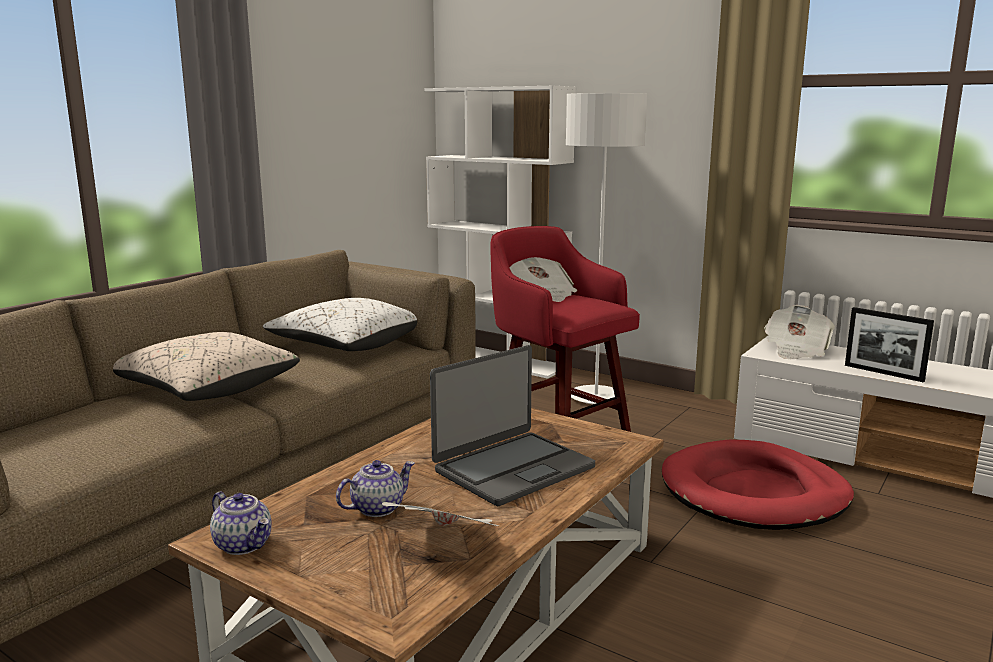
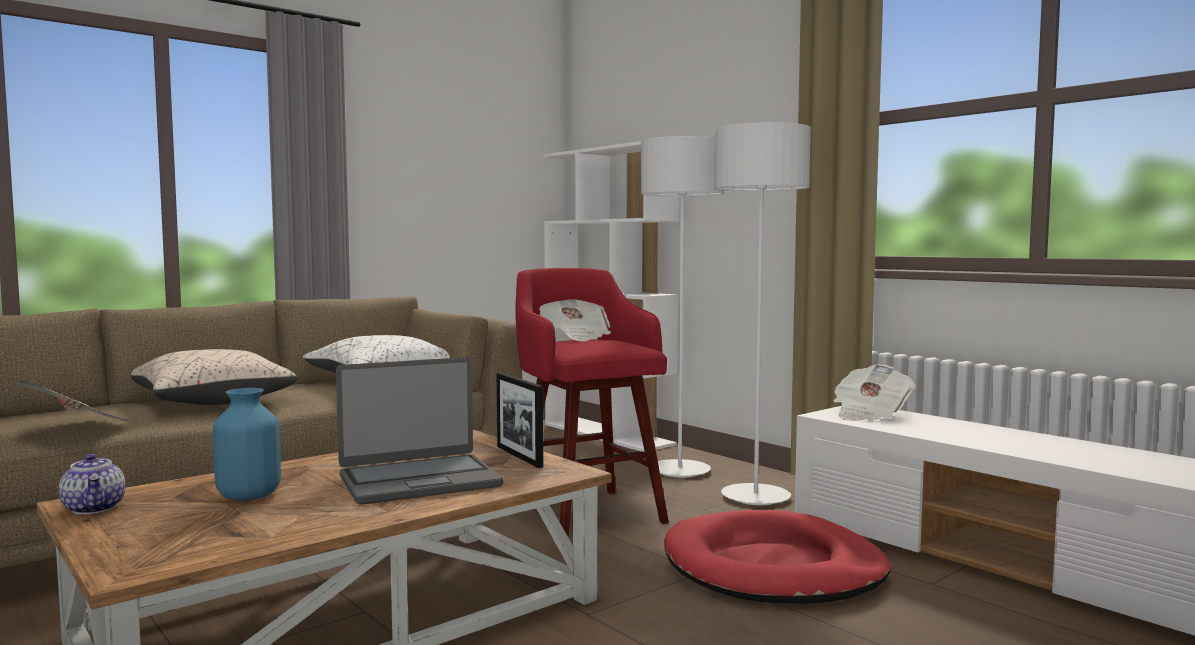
camera: 15 degrees right, 10 degrees down
(377, 508) = (248, 496): teapot -> blue vase
(447, 543) = (269, 525): newspaper -> newspaper (77, 428)
(681, 420) = (755, 497): none -> white floor lamp
(883, 373) = (950, 437): picture frame -> picture frame (519, 456)

